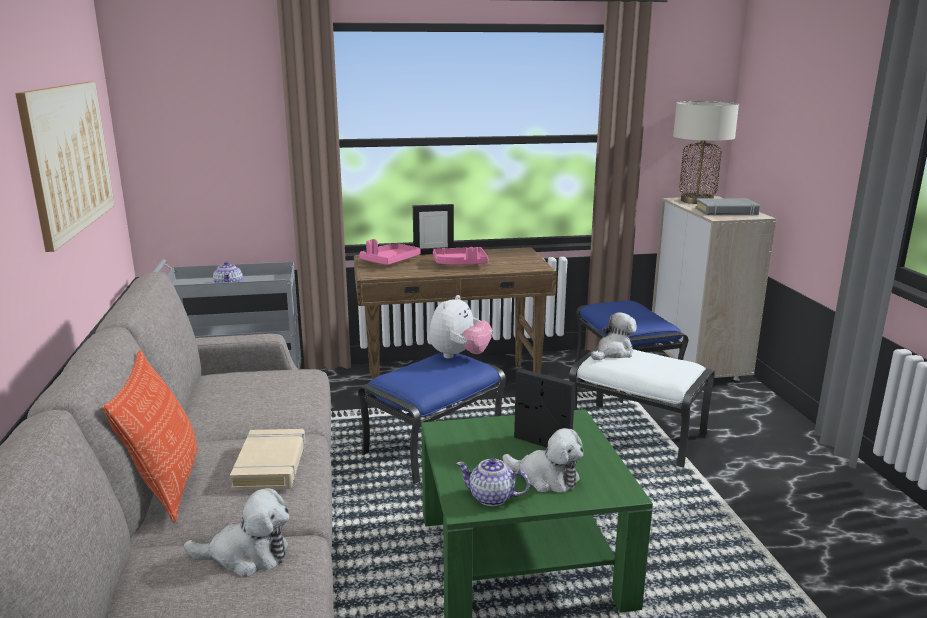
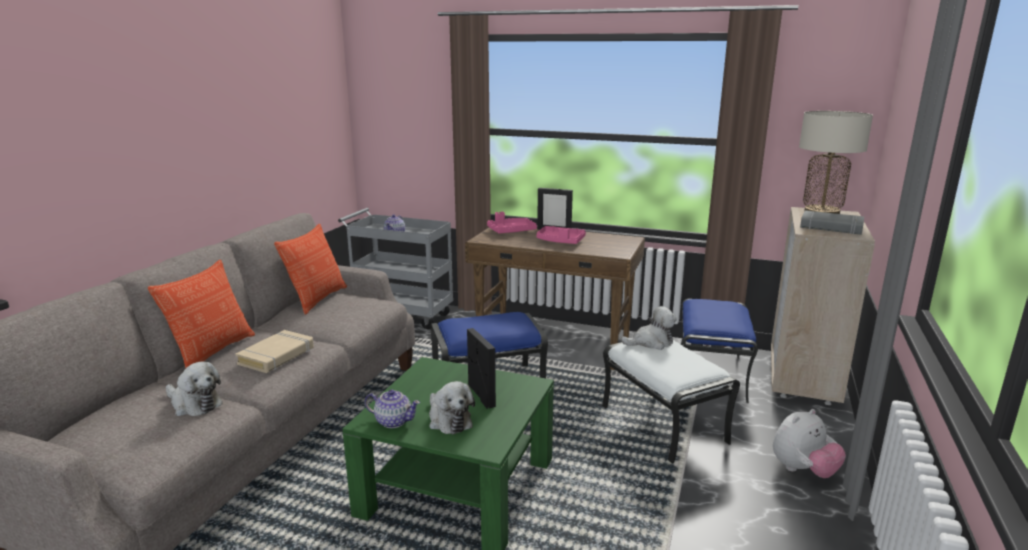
camera: 30 degrees right, 0 degrees up
(68, 158) = (279, 130): picture -> none
(216, 386) = (317, 299): none -> orange pillow
(459, 356) = (521, 317): plush toy -> plush toy (803, 471)
(492, 498) = (393, 421): teapot -> teapot turned 150 degrees clockwise

